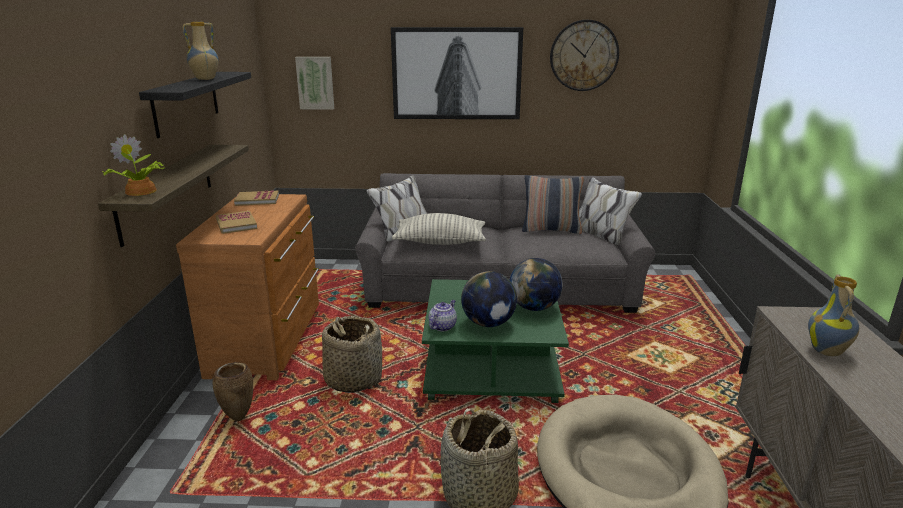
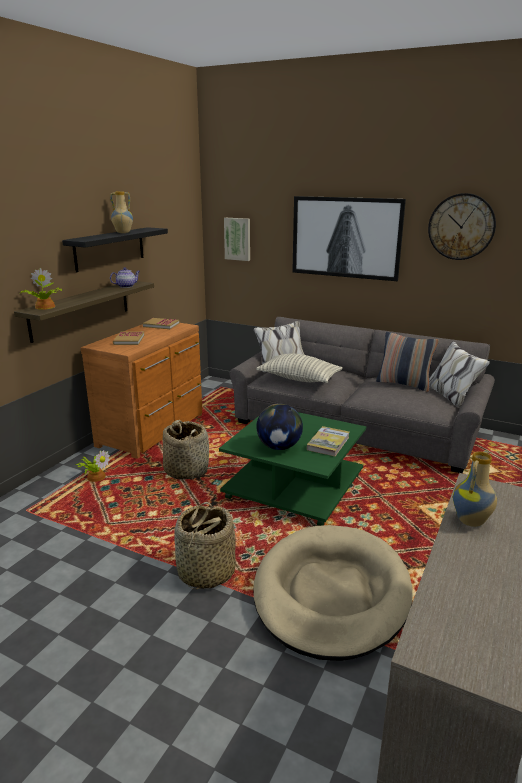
camera: 25 degrees right, 0 degrees up
(238, 418) = (96, 477): brown vase -> potted plant
(442, 326) = (243, 441): teapot -> teapot (126, 286)
(534, 307) = (328, 443): globe -> book

